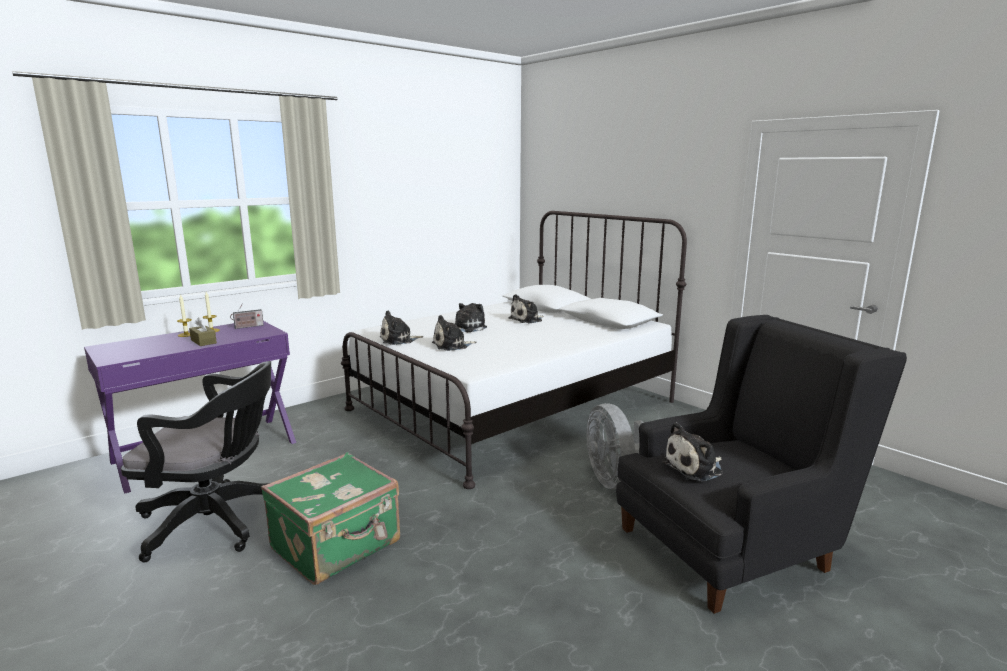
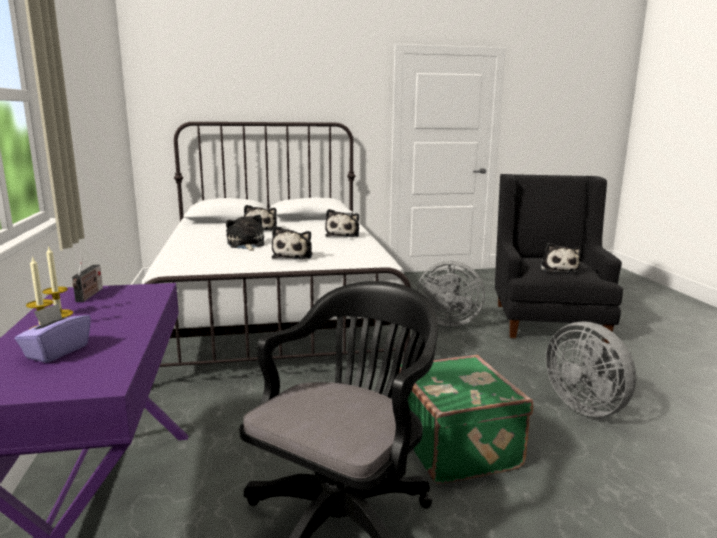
camera: 60 degrees left, 0 degrees up
(153, 344) = (57, 352): none -> purple tissue box
(203, 341) = (119, 321): brown tissue box -> none
(398, 340) = (235, 267): plush toy -> plush toy (343, 235)
(477, 614) = (587, 406): none -> grey fan

